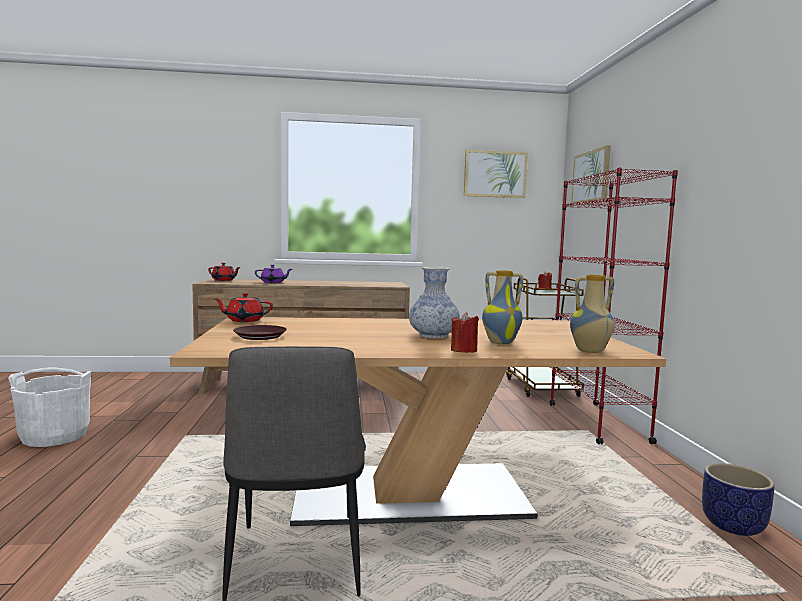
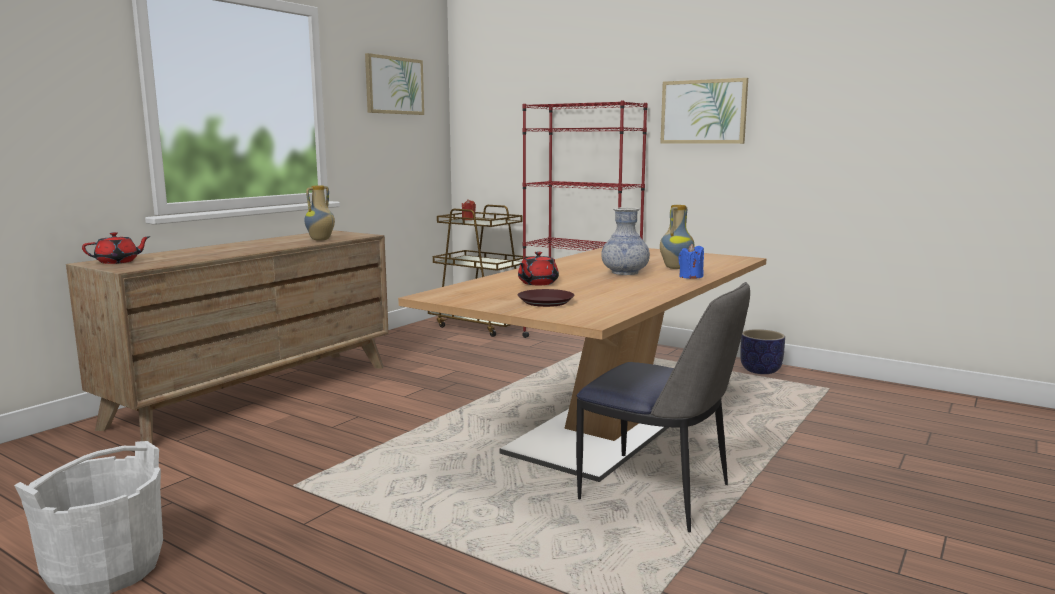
camera: 50 degrees left, 5 degrees up
(244, 320) = (441, 296): red teapot -> red teapot (537, 283)
(273, 282) = (210, 253): purple teapot -> none
(464, 350) = (690, 277): red candle -> blue candle
(590, 351) = (730, 262): vase -> vase (321, 239)
(591, 177) = (509, 95): picture -> picture (703, 112)

